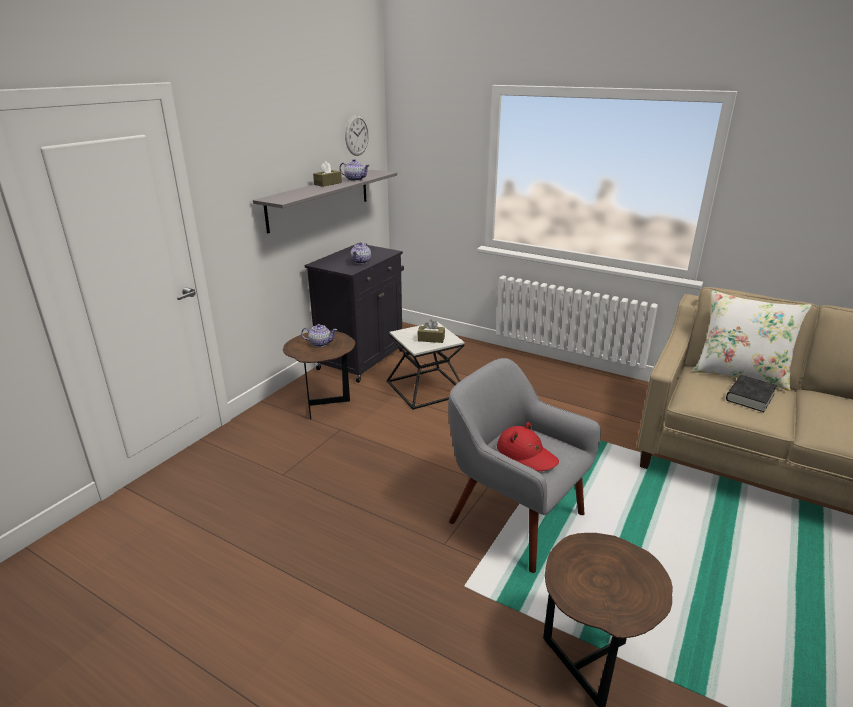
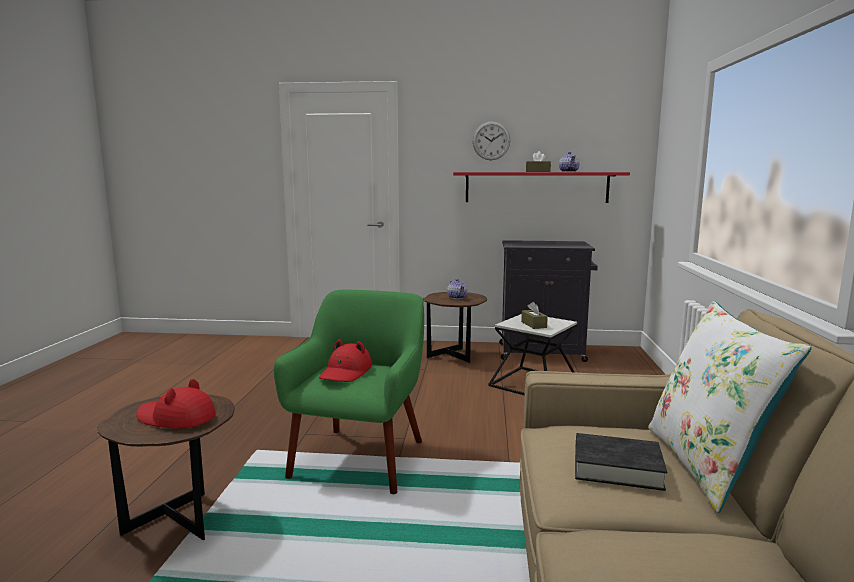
camera: 65 degrees right, 15 degrees down
(319, 199) = (536, 187): grey shelf -> red shelf
(357, 135) = (602, 135): wall clock -> wall clock (491, 141)
(361, 261) = (539, 245): teapot -> none
(514, 517) = (361, 457): grey armchair -> green armchair
(614, 573) = (176, 418): none -> red hat

